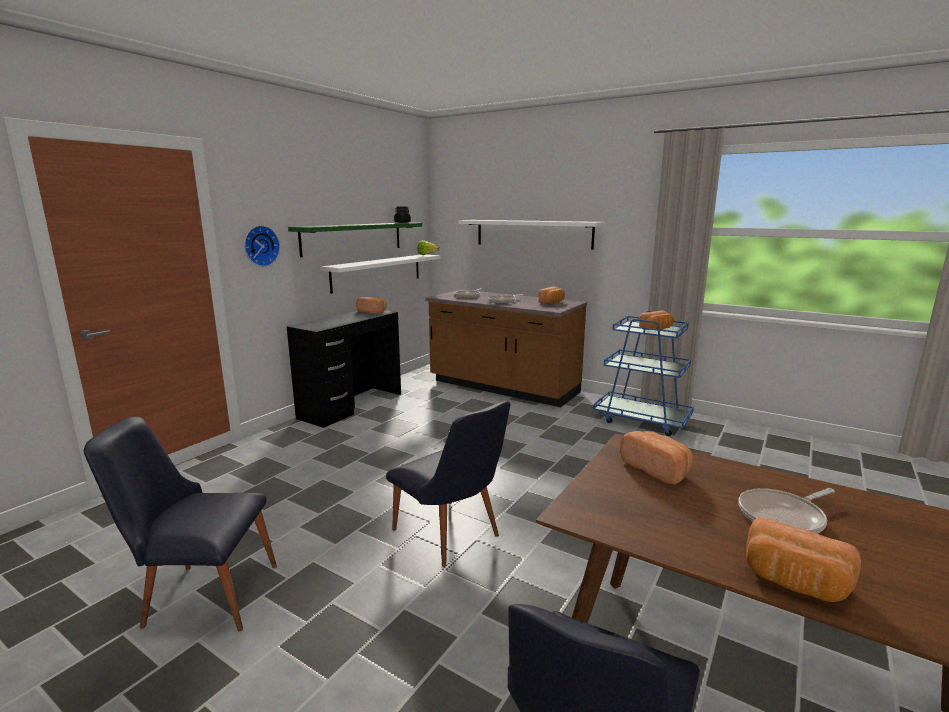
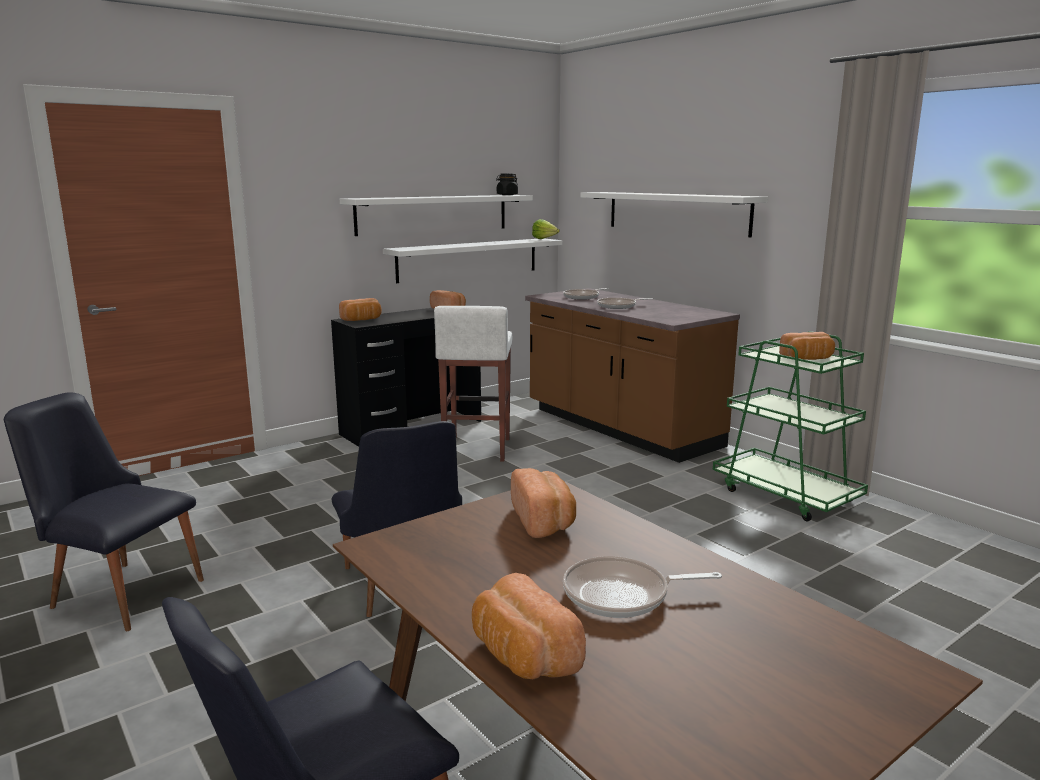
camera: 20 degrees right, 0 degrees up
(260, 246) = (301, 221): wall clock -> none
(353, 238) = (433, 214): green shelf -> white shelf
(415, 416) = (476, 449): none -> white stool
(552, 302) = (685, 312): bread -> bread (362, 320)
(642, 420) = (786, 495): blue cart -> green cart

